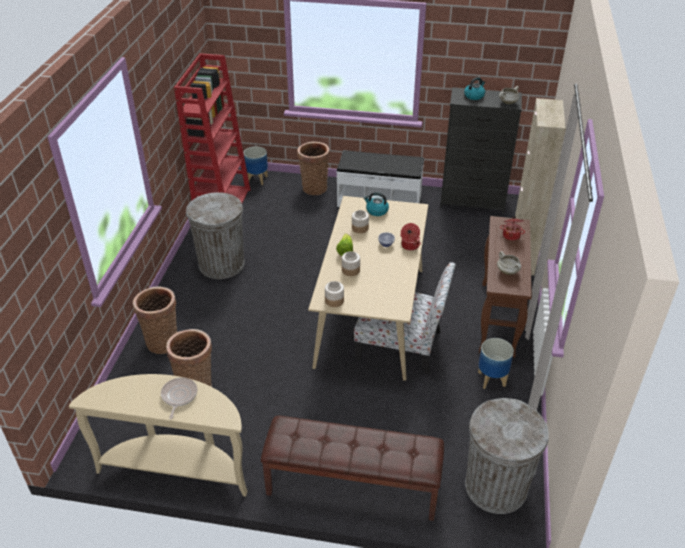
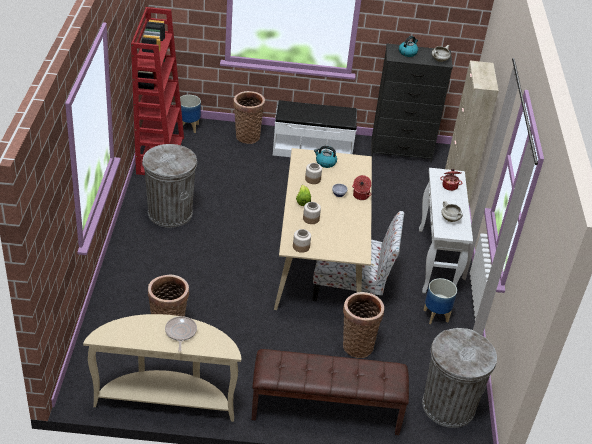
camera: 10 degrees left, 0 degrees up
(162, 341) = (128, 287): basket -> basket (357, 344)
(498, 319) = (436, 262): brown console table -> white console table

